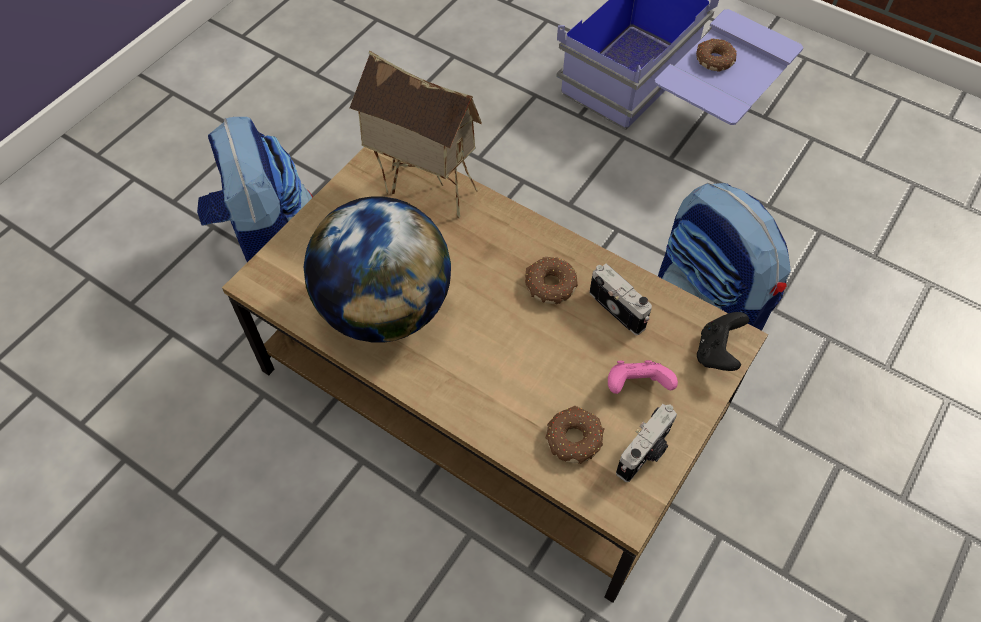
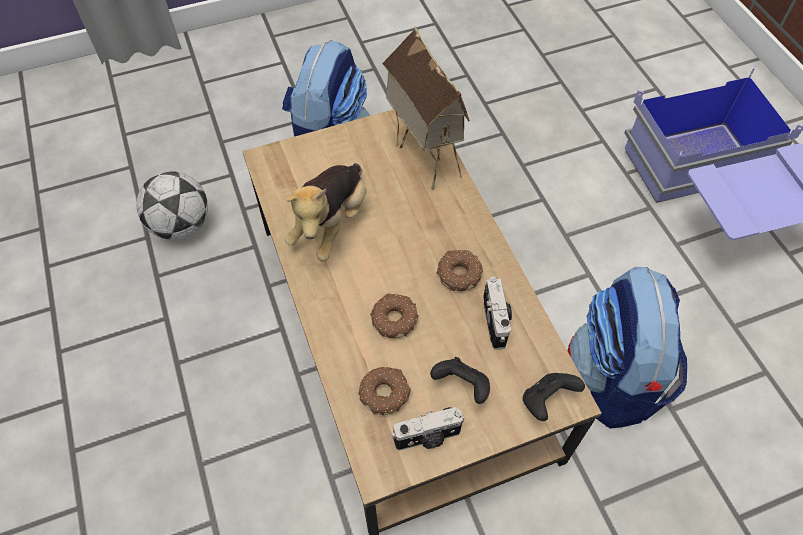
camera: 35 degrees right, 0 degrees up
(157, 422) = (181, 225): none -> football
(385, 308) = (331, 223): globe -> plush toy
(636, 386) = (462, 386): pink game controller -> black game controller
(714, 59) = (757, 179): donut -> donut (394, 319)

